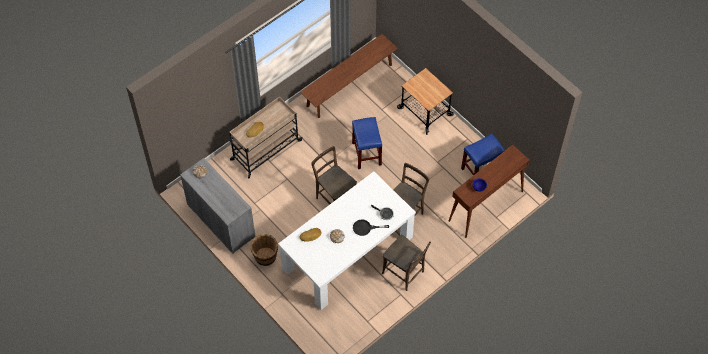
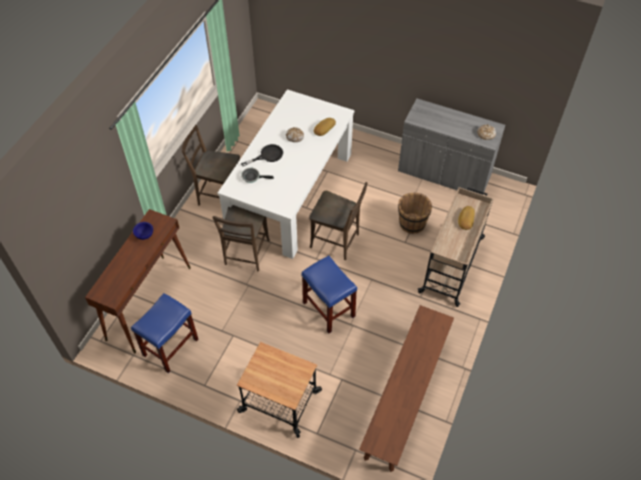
camera: 155 degrees right, 5 degrees down
(265, 257) = (374, 158): brown bucket -> brown bucket (412, 223)

